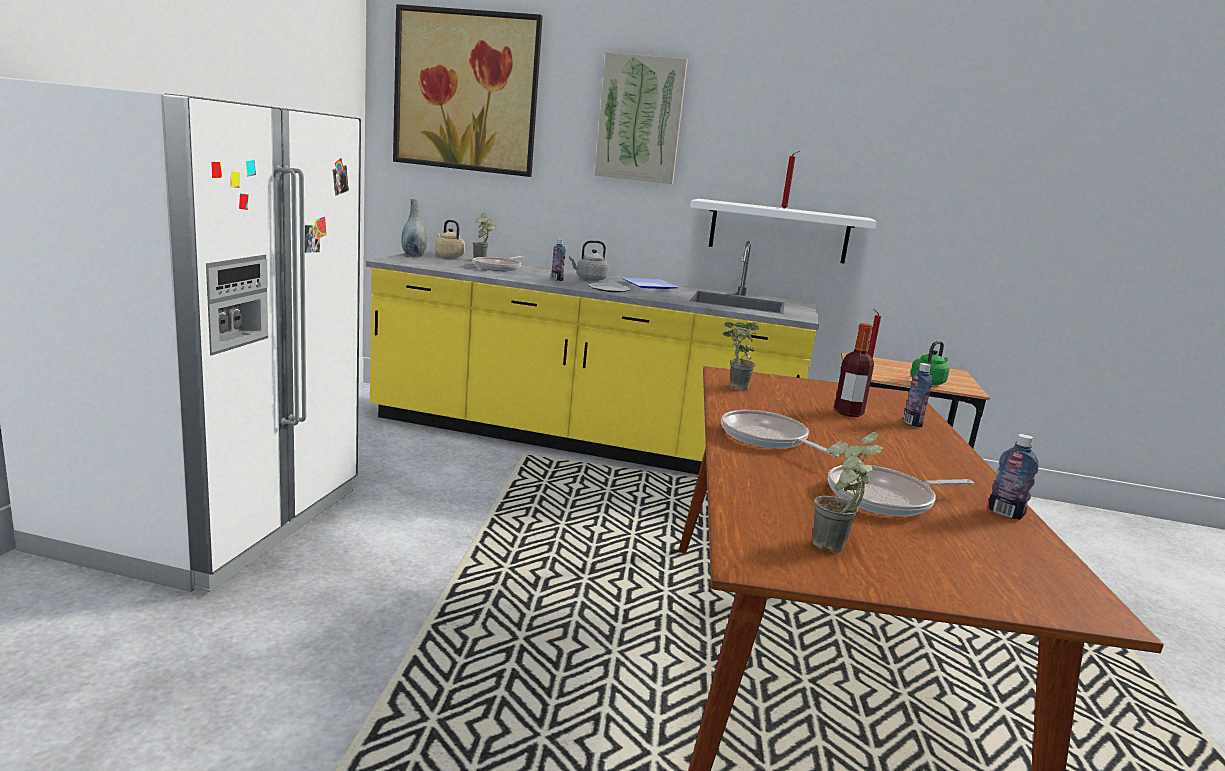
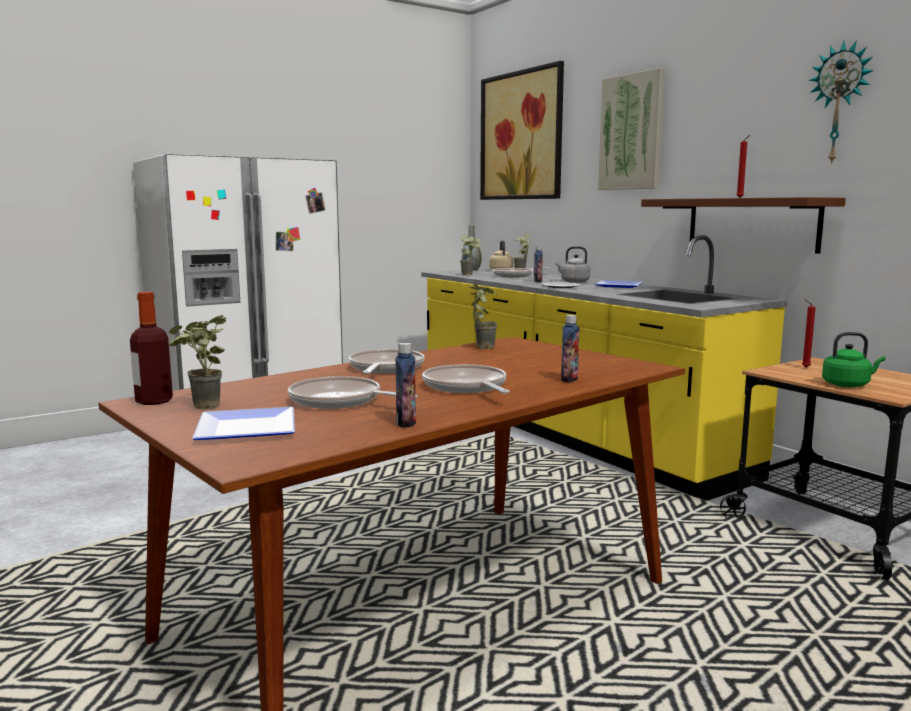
camera: 45 degrees right, 5 degrees down
(448, 267) = (470, 275): none -> potted plant
(779, 231) = (752, 224): white shelf -> brown shelf
(848, 413) = (528, 368): bottle -> bottle (154, 401)
(873, 136) = (840, 103): none -> wall clock
(894, 451) = (466, 387): none -> frying pan
(962, 565) = (250, 429): none -> plate

